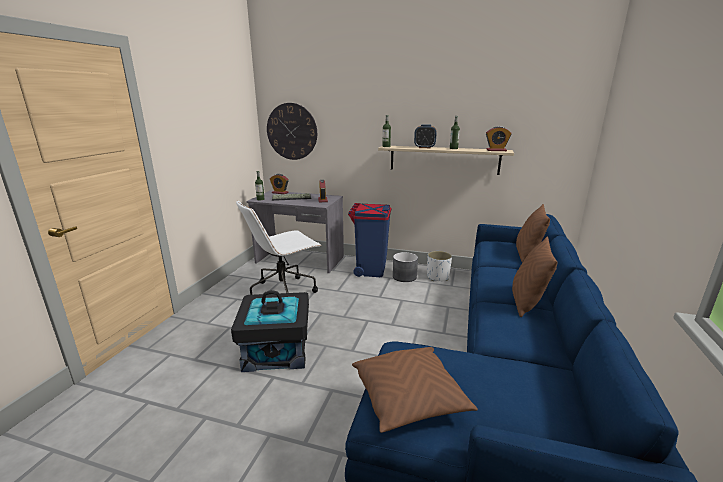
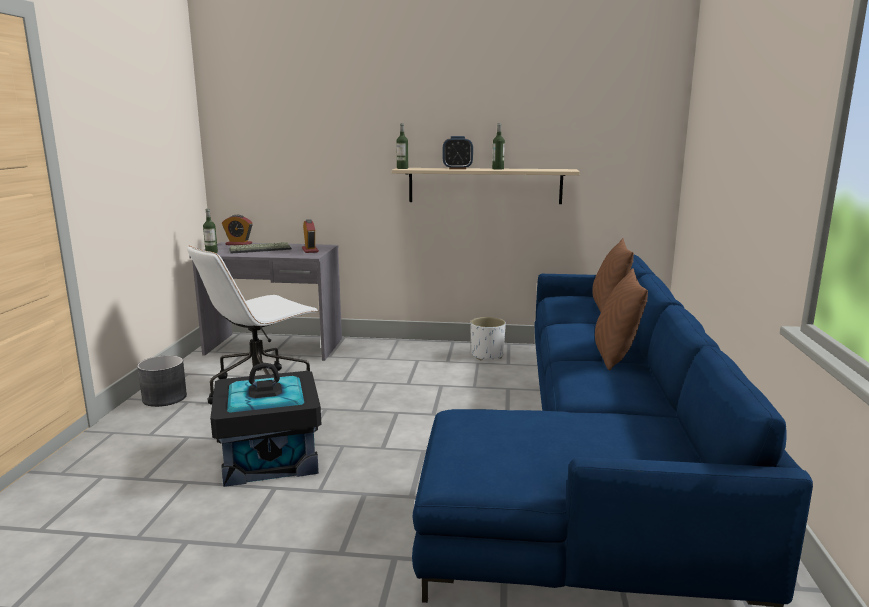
camera: 10 degrees left, 5 degrees down
(292, 131) = (256, 150): wall clock -> none
(370, 270) = (387, 352): blue trash can -> none
(404, 277) = (439, 358): grey planter -> grey planter (165, 398)
(409, 399) = (486, 456): brown pillow -> none
(496, 150) = (556, 169): alarm clock -> none

